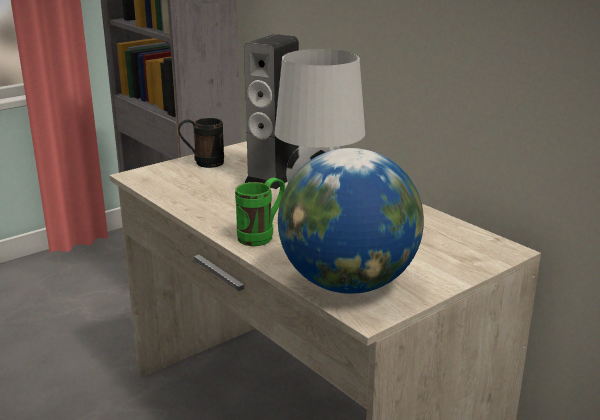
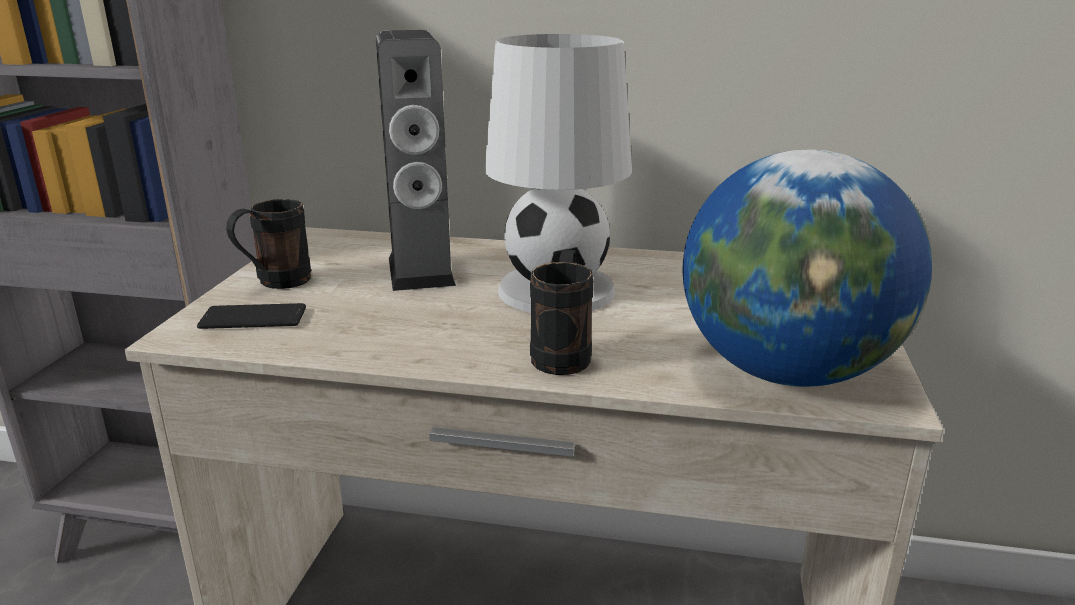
camera: 40 degrees left, 0 degrees up
(169, 177) = (253, 318): none -> phone
(262, 236) = (563, 353): green mug -> black mug

